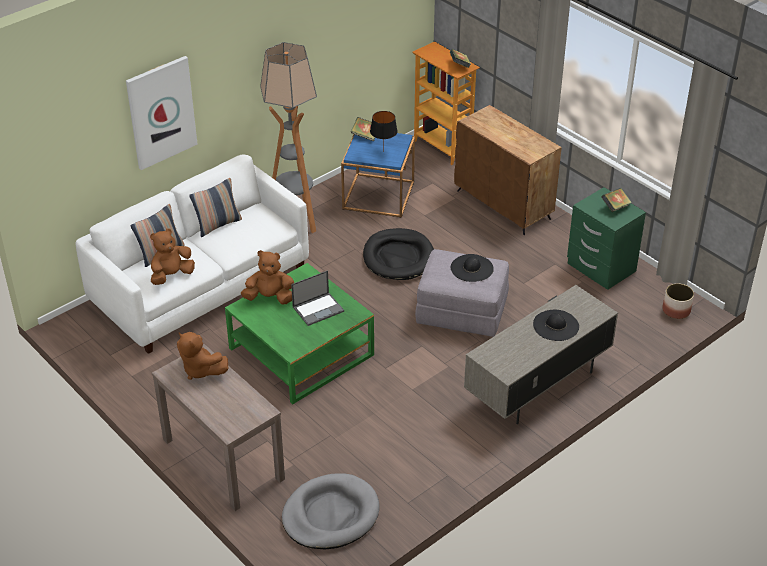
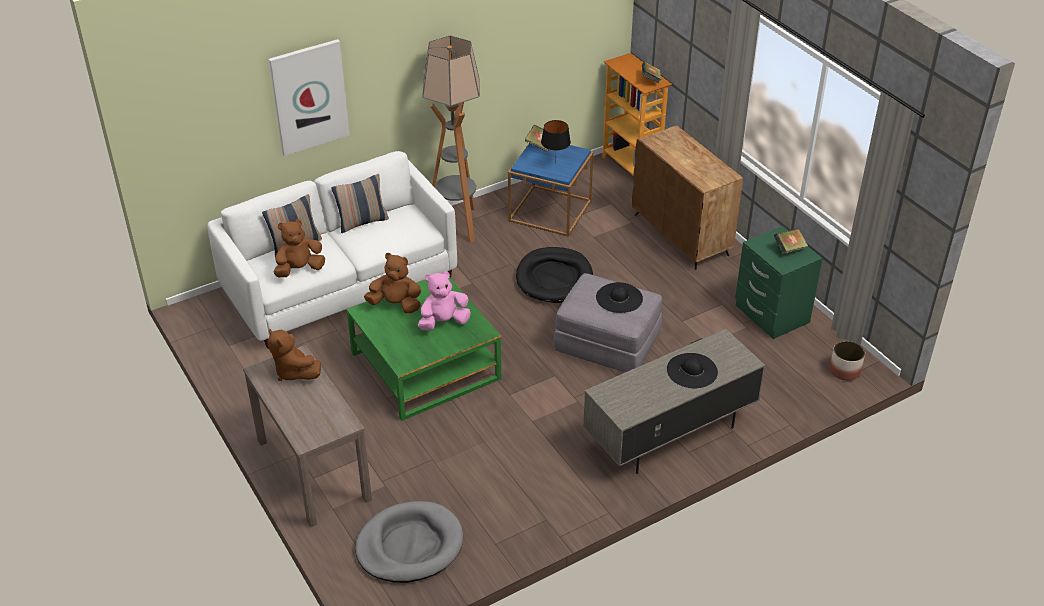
camera: 10 degrees right, 0 degrees up
(318, 309) = (443, 322): laptop -> pink plush toy

